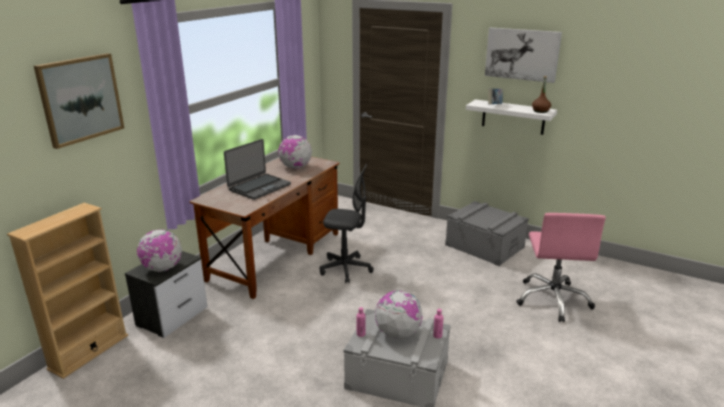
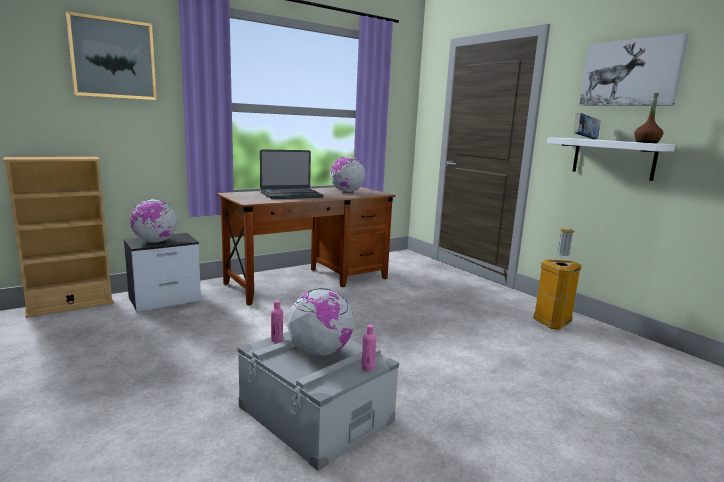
camera: 25 degrees right, 10 degrees down
(346, 269) = (365, 305): grey office chair -> none
(484, 246) = (553, 323): grey storage box -> trash can
(553, 300) = (616, 400): pink office chair -> none

